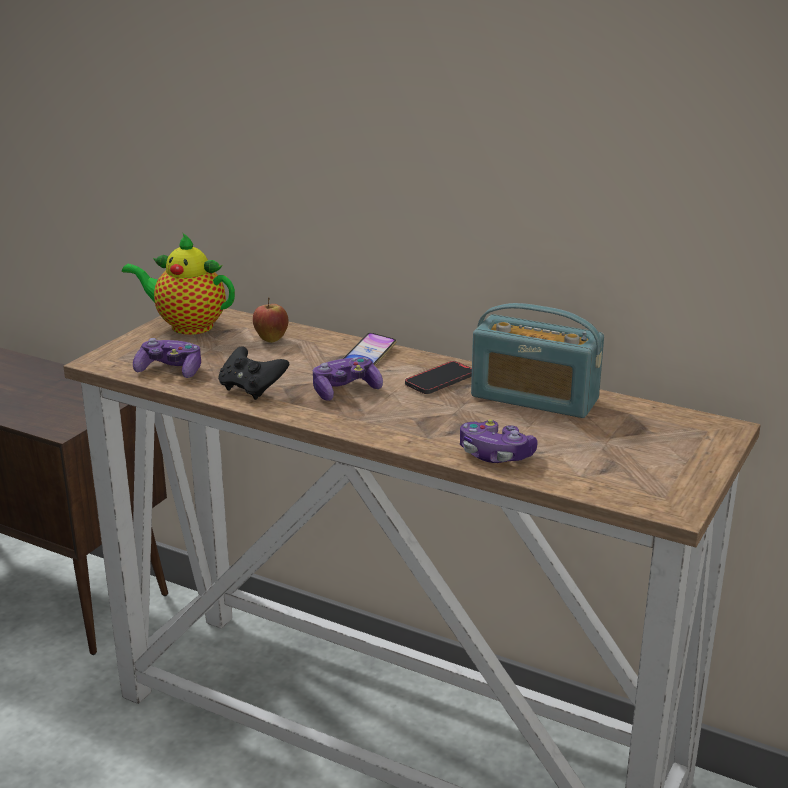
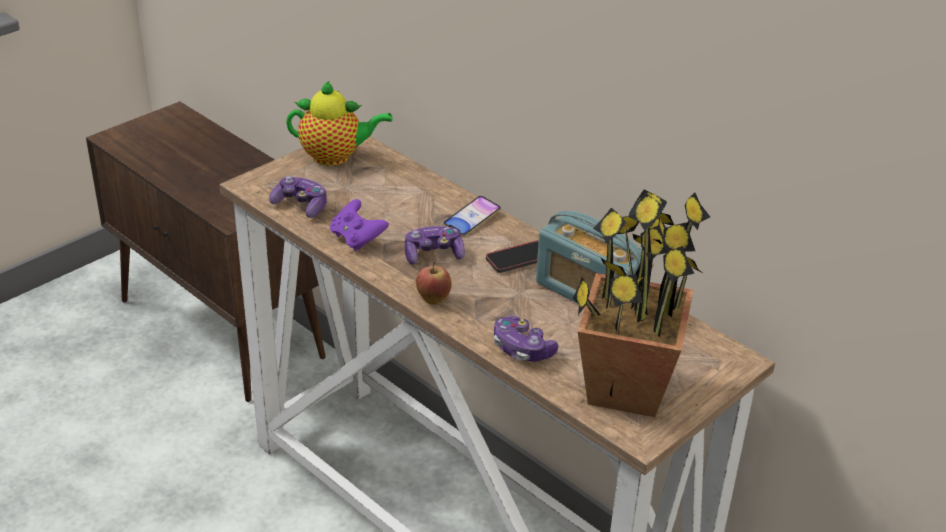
camera: 15 degrees right, 10 degrees up
(187, 326) = (335, 157): teapot -> teapot turned 150 degrees clockwise
(251, 389) = (357, 239): black game controller -> purple game controller
(271, 340) = (398, 185): apple -> apple (433, 300)
(628, 470) = (625, 388): none -> potted plant

